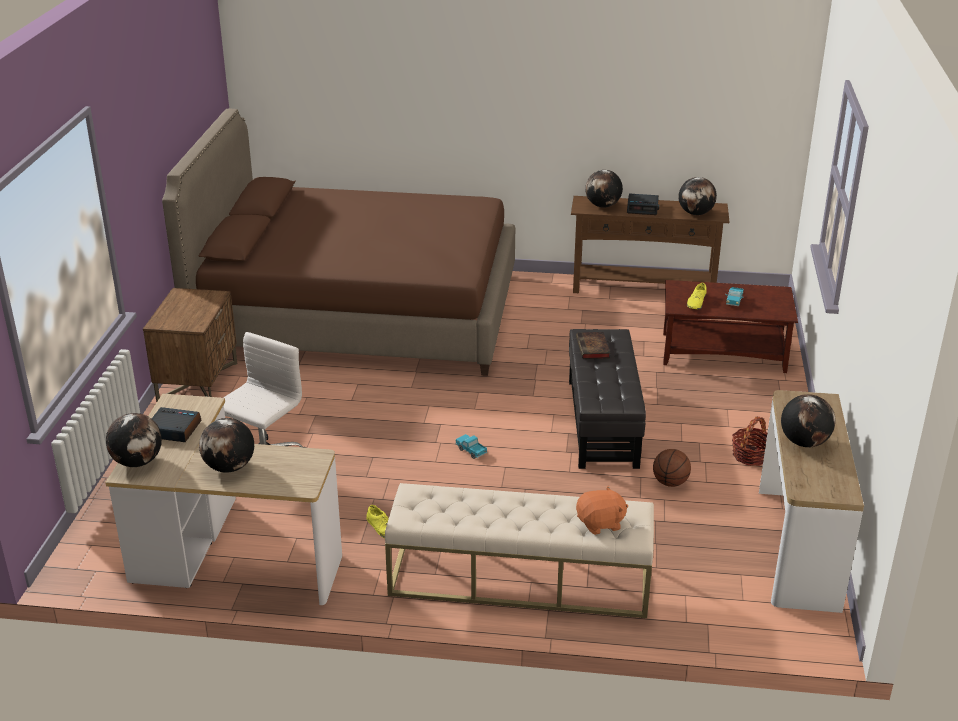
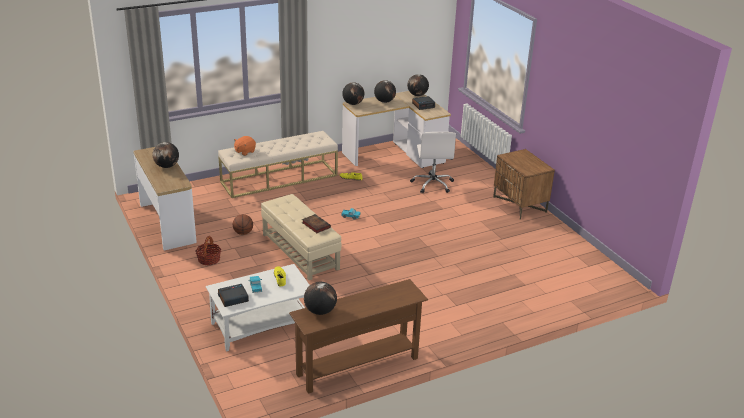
camera: 145 degrees right, 0 degrees up
(358, 313) = (510, 271): brown bed -> none
(603, 206) = (394, 294): globe -> globe (353, 104)
(603, 422) = (300, 251): black ottoman -> beige ottoman
(643, 208) = (364, 302): alarm clock -> alarm clock (233, 298)
(724, 352) = (261, 325): brown coffee table -> white coffee table

